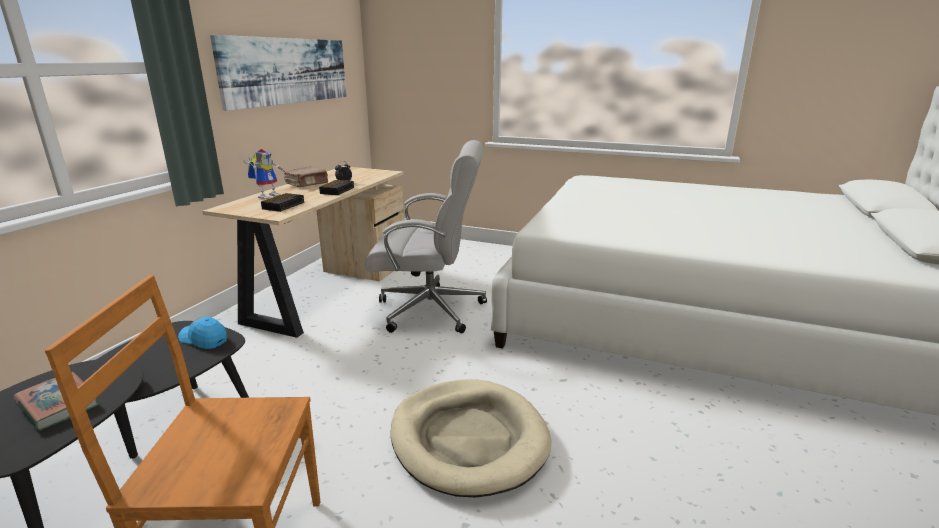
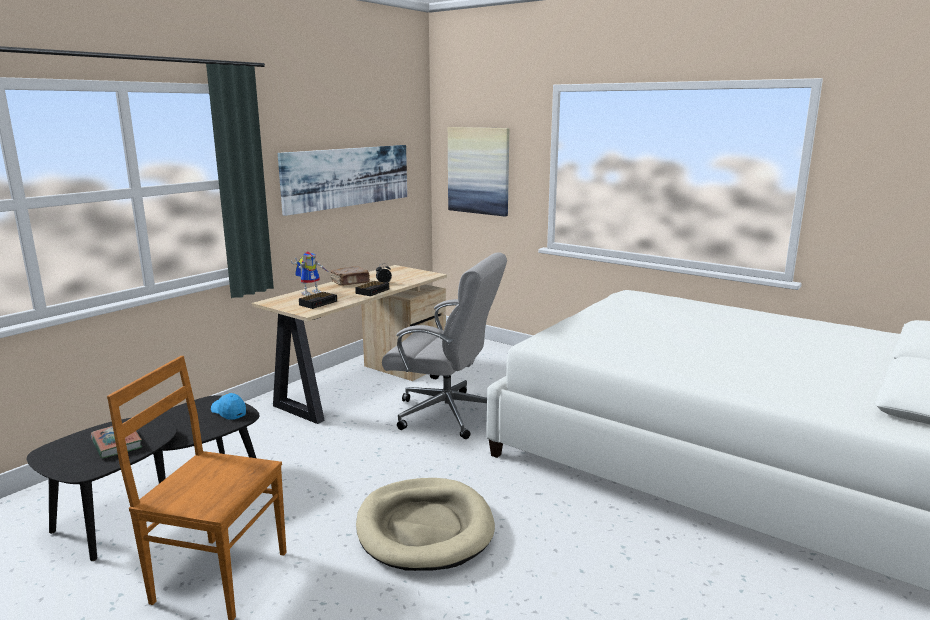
camera: 15 degrees right, 5 degrees down
(417, 68) = (478, 170): none -> picture

